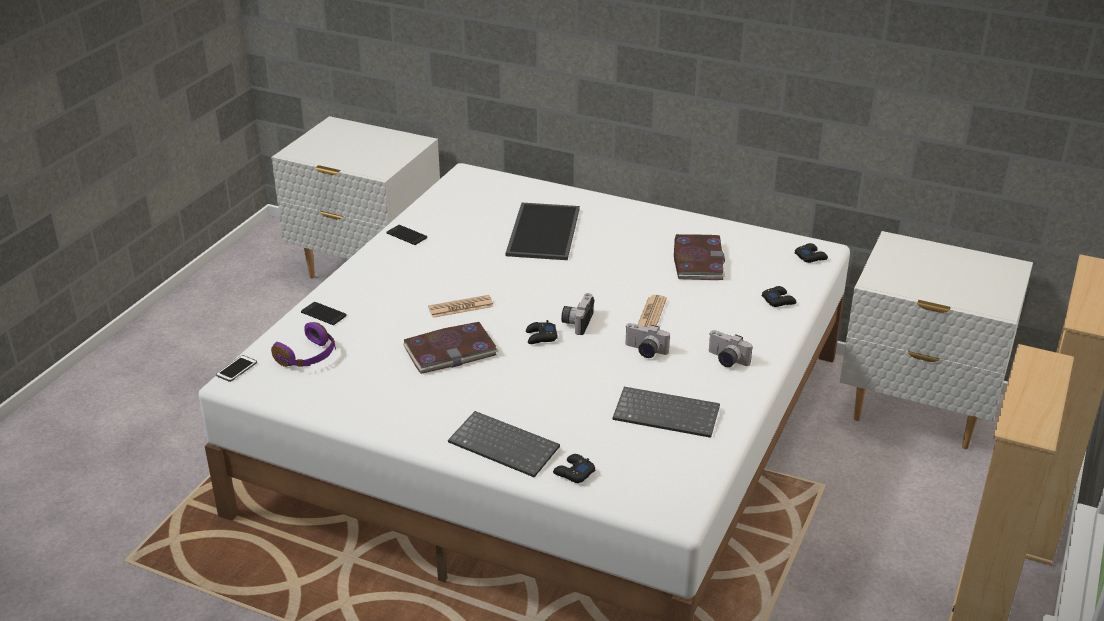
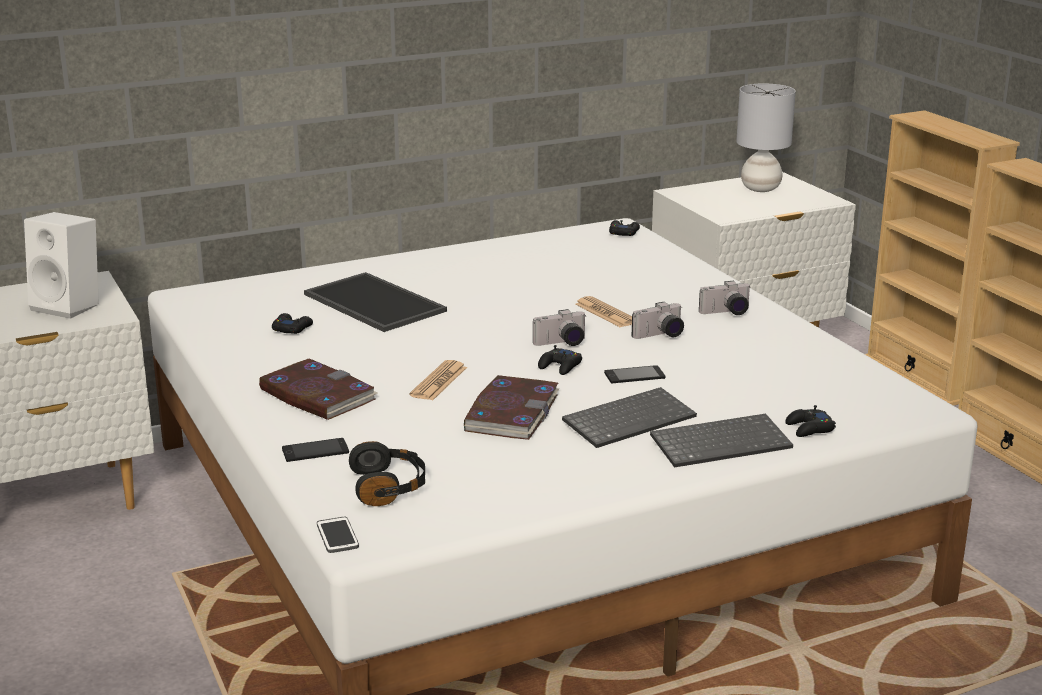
camera: 50 degrees left, 10 degrees down
(308, 357) = (389, 487): purple headphones -> black headphones
(375, 155) = (70, 306): none -> white speaker
(406, 235) = (243, 360): phone -> phone (634, 375)
(577, 321) = (562, 343): camera -> camera turned 75 degrees counterclockwise
(668, 413) = (773, 361): keyboard -> keyboard (629, 419)
(698, 261) = (551, 267): book -> book (316, 395)
(778, 300) = (669, 265): black game controller -> black game controller (292, 328)
(970, 270) = (760, 188): none -> grey table lamp

